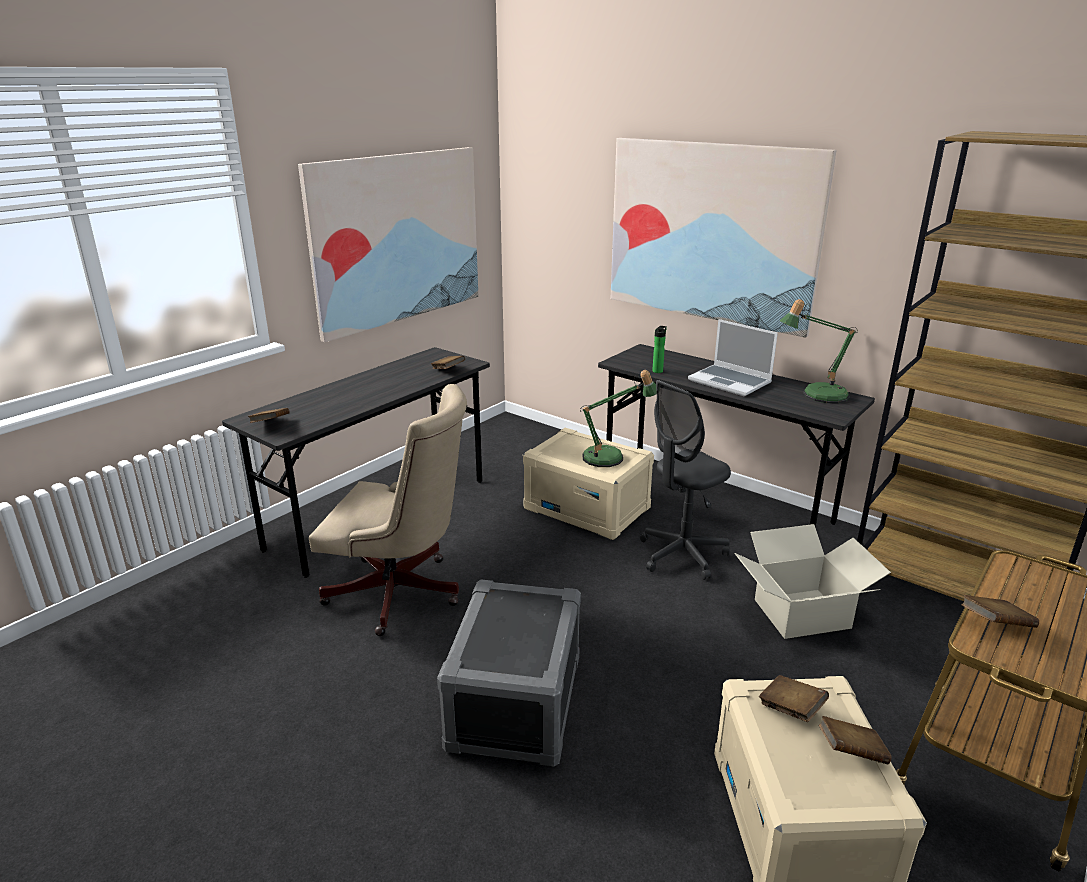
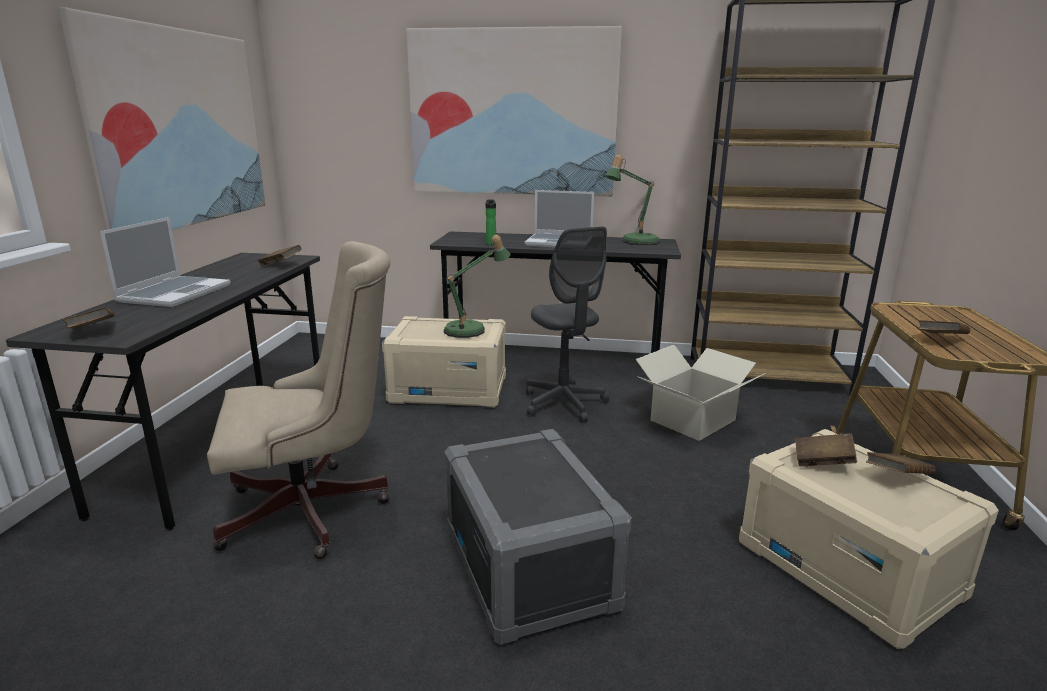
camera: 30 degrees left, 5 degrees down
(348, 392) = (175, 293): none -> laptop
(682, 555) = (564, 404): grey office chair -> grey office chair turned 45 degrees counterclockwise

